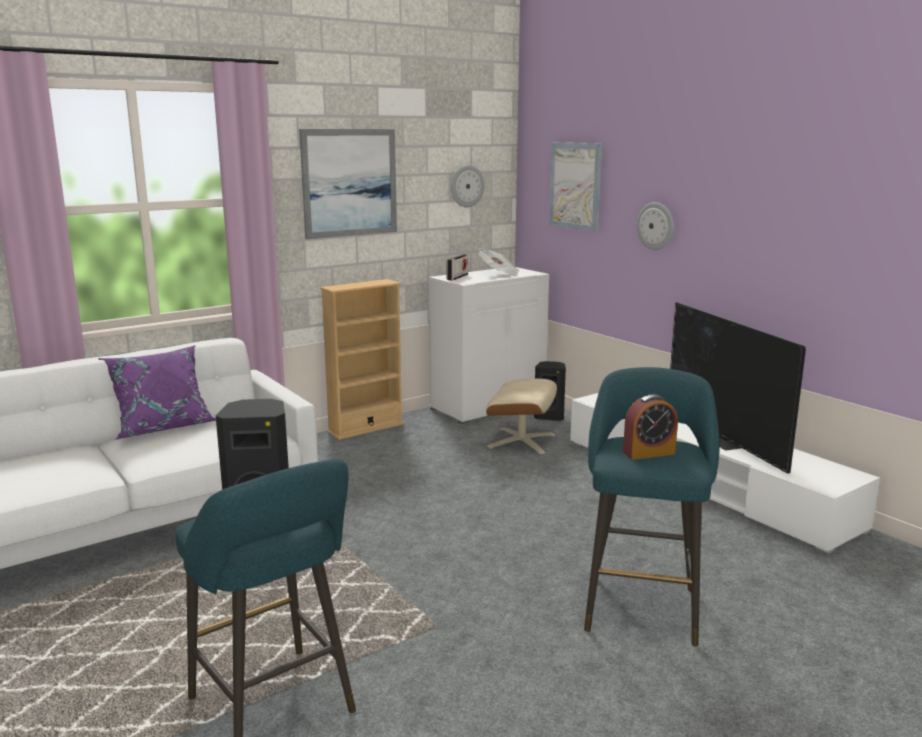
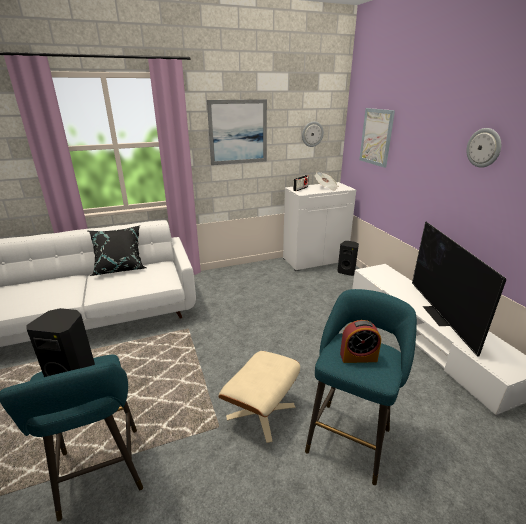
camera: 15 degrees right, 10 degrees up
(162, 427) = (120, 268): purple pillow -> black pillow
(366, 428) = (244, 268): beige bookcase -> none
(522, 441) = (324, 287): beige ottoman -> beige ottoman (261, 412)
(656, 226) = (421, 169): wall clock -> wall clock (484, 148)

